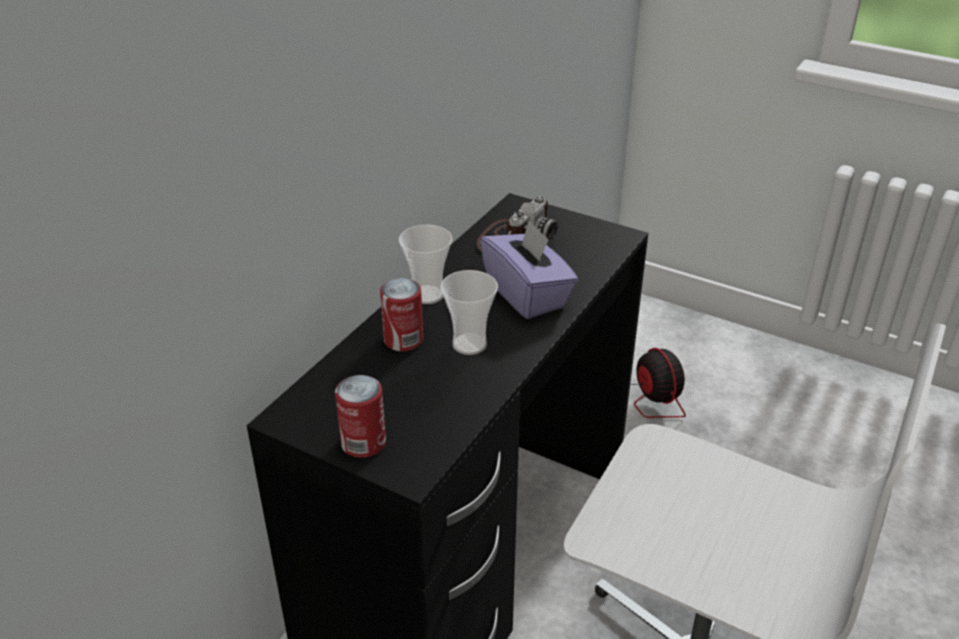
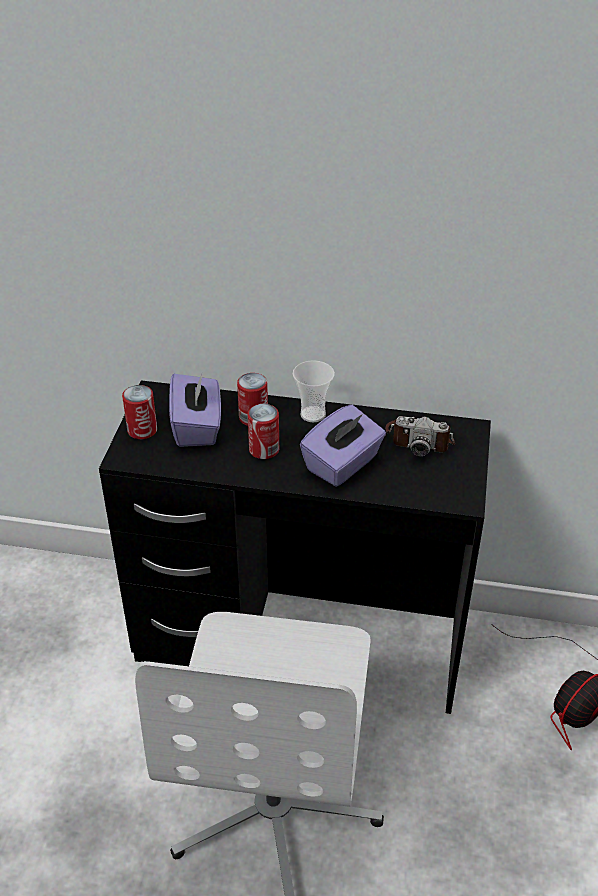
camera: 70 degrees right, 5 degrees up
(390, 390) = (197, 427): none -> purple tissue box
(469, 344) = (264, 449): cup -> can

